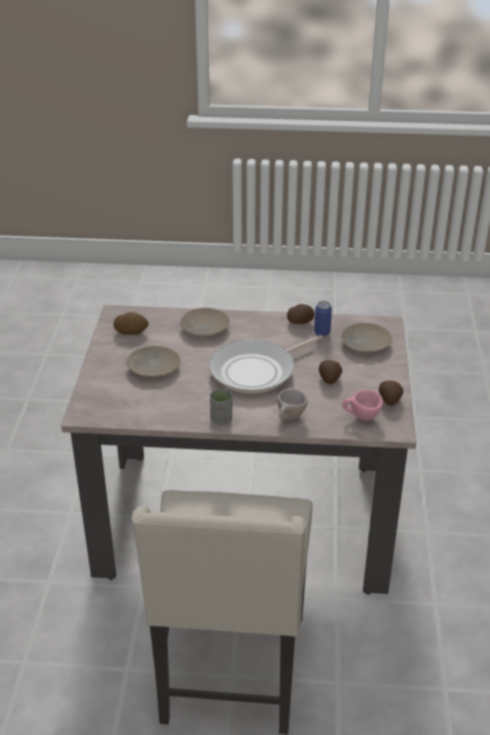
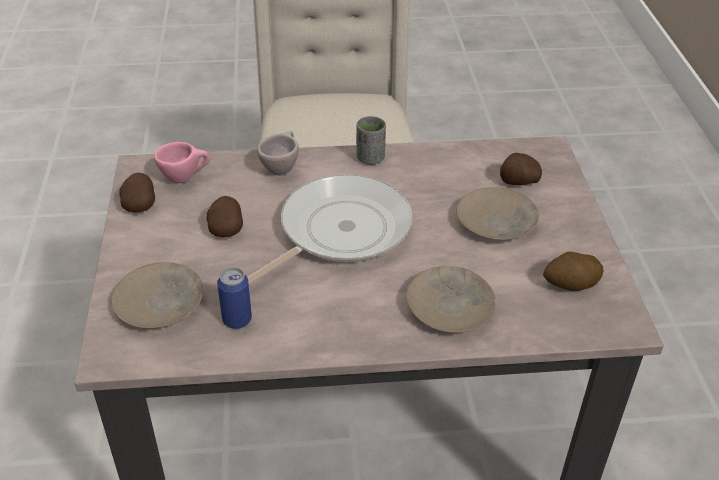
camera: 170 degrees right, 5 degrees up
(300, 322) = (278, 340): potato -> potato (518, 182)

